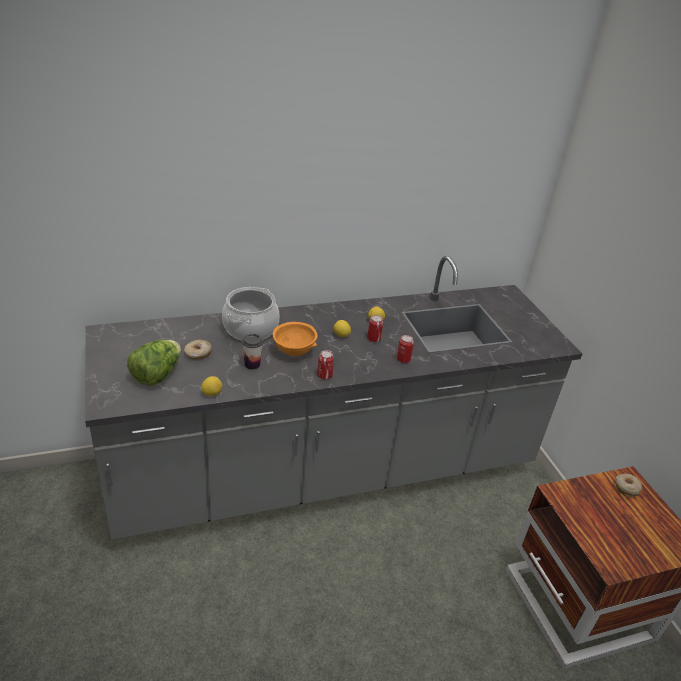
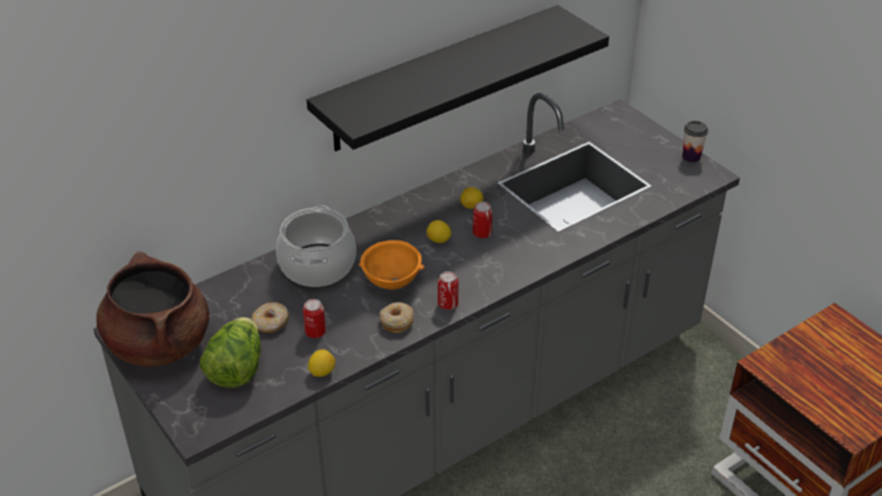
camera: 15 degrees left, 5 degrees up
(118, 345) = (158, 343): none -> brown cooking pot
(252, 364) = (349, 317): cup -> cup (691, 157)
(374, 225) = (439, 79): none -> black shelf
(403, 359) = (532, 251): can -> can (315, 332)
(626, 488) = (836, 332): donut -> donut (396, 321)

